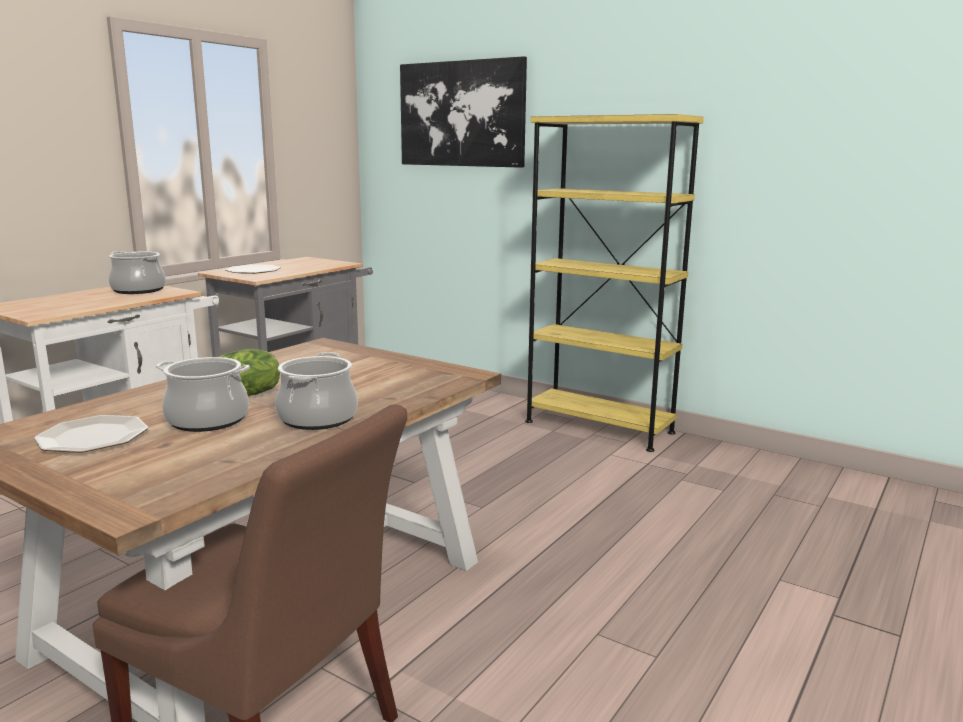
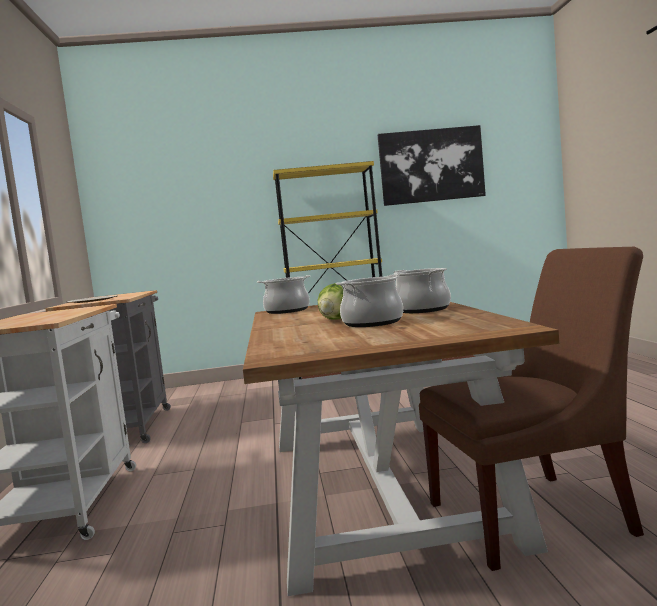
camera: 40 degrees left, 10 degrees down
(93, 436) = (344, 338): plate -> none
(139, 290) = (53, 312): cooking pot -> cooking pot (287, 311)
(461, 114) = (186, 180): picture -> picture (431, 165)

